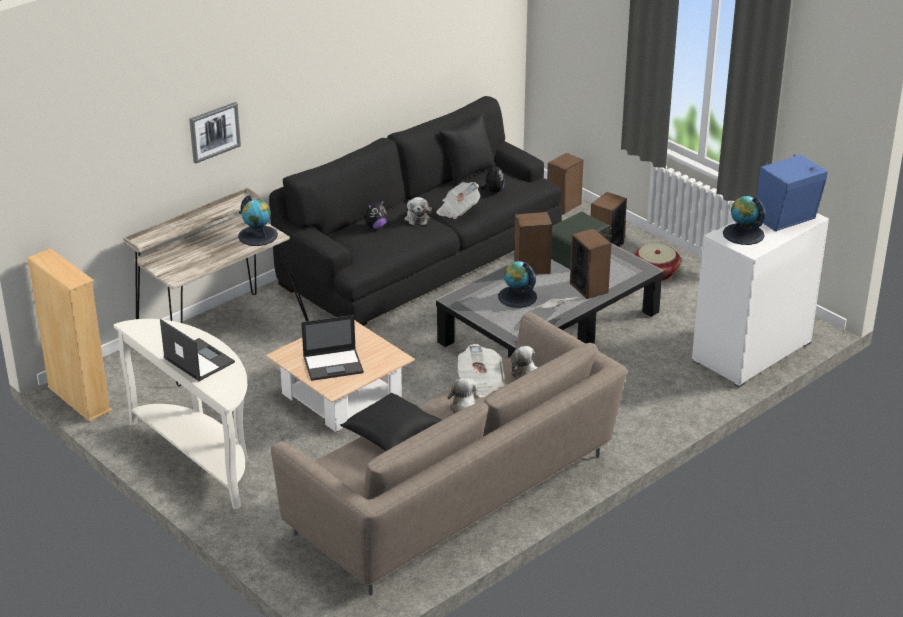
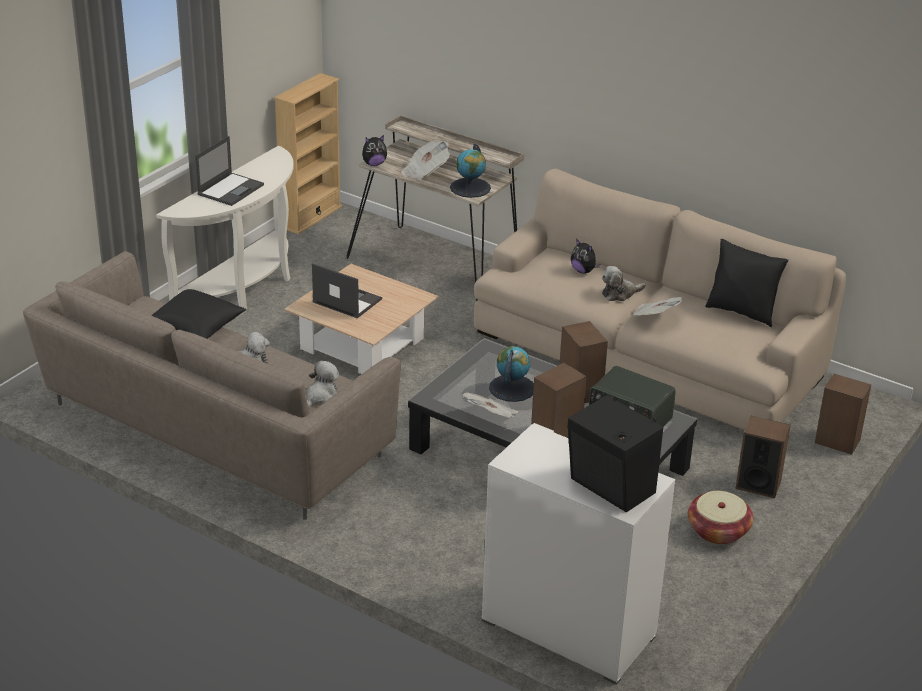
camera: 75 degrees right, 0 degrees up
(214, 132) = (508, 77): picture -> none
(334, 364) = (346, 300): laptop -> laptop turned 150 degrees clockwise
(422, 258) = (647, 355): black sofa -> beige sofa
(480, 382) = (301, 368): newspaper -> newspaper (425, 171)
(493, 191) = (711, 333): plush toy -> plush toy (374, 164)
(743, 234) = (550, 453): globe -> none
(787, 219) = (611, 488): blue speaker -> black speaker

